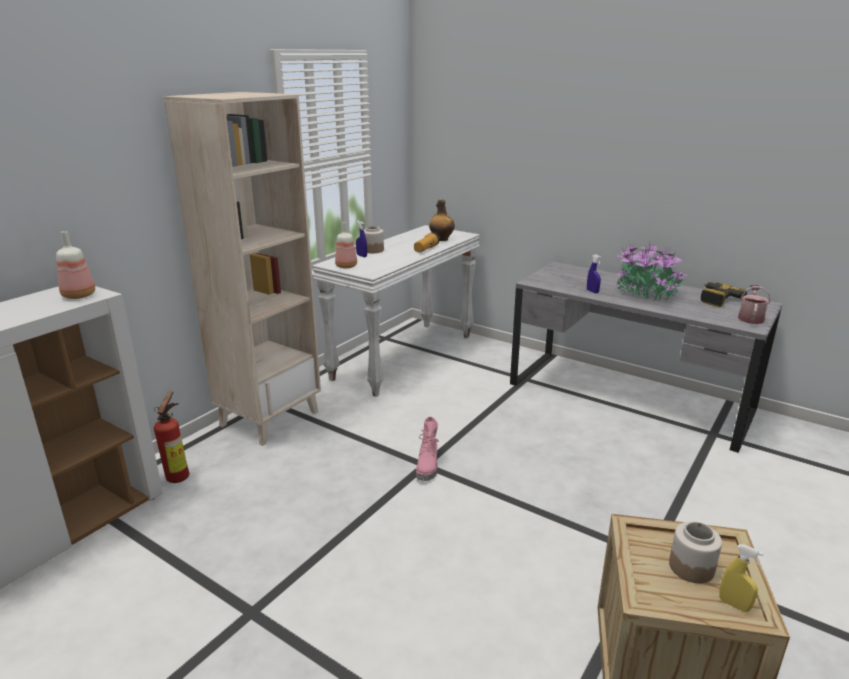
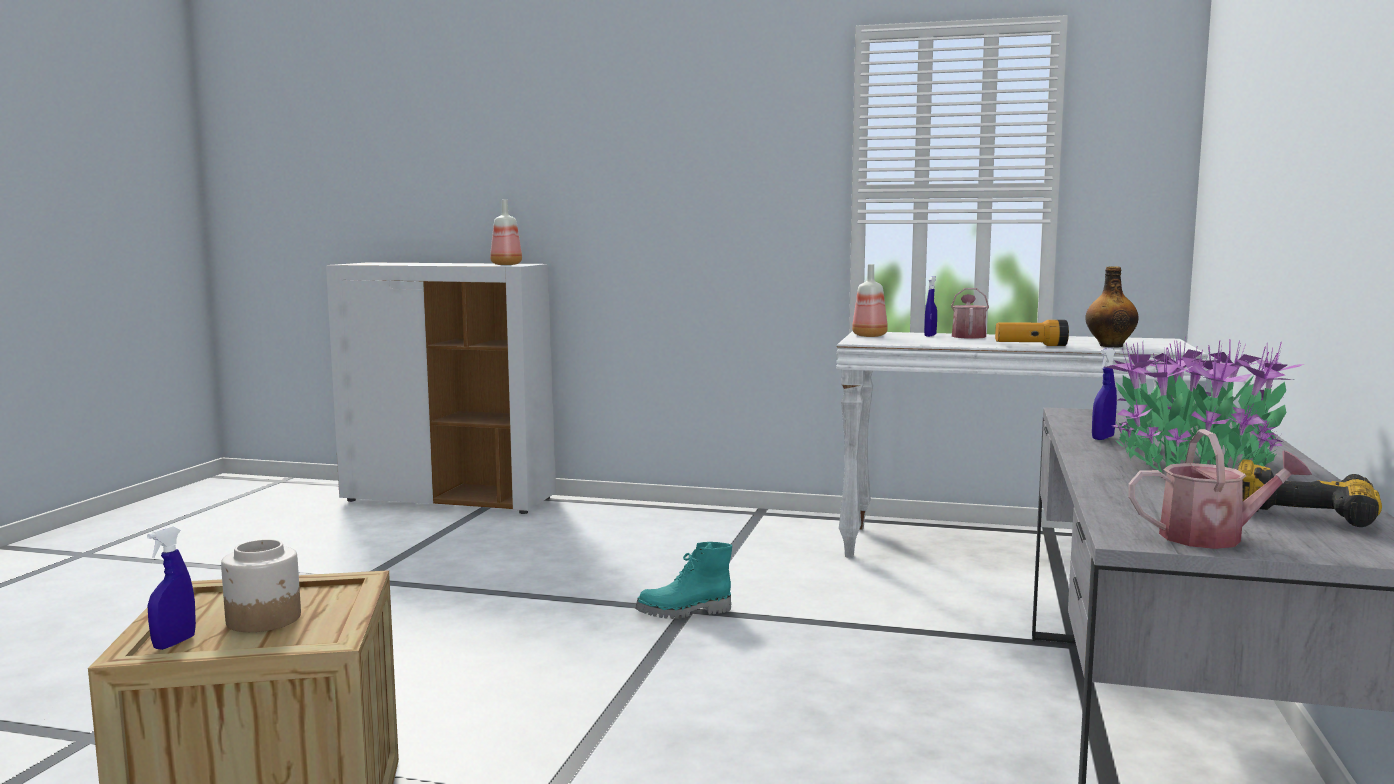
camera: 70 degrees right, 15 degrees down
(180, 475) = (568, 513): fire extinguisher -> none
(269, 418) = (720, 521): beige bookcase -> none
(373, 250) = (968, 336): jar -> watering can
(428, 466) = (684, 612): pink boot -> turquoise boot
(734, 605) = (174, 643): yellow spray bottle -> blue spray bottle

